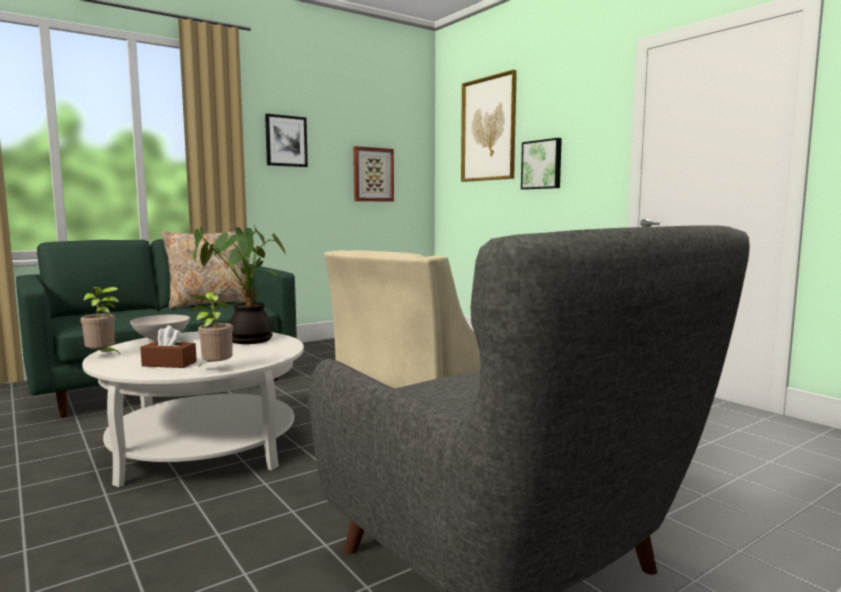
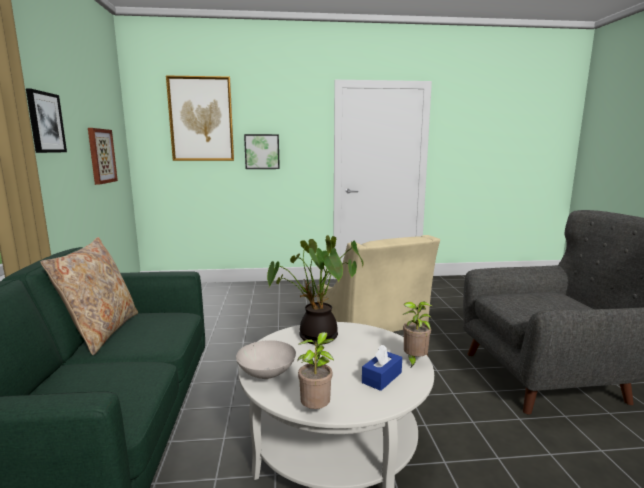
camera: 60 degrees left, 5 degrees up
(169, 364) = (382, 377): brown tissue box -> blue tissue box

